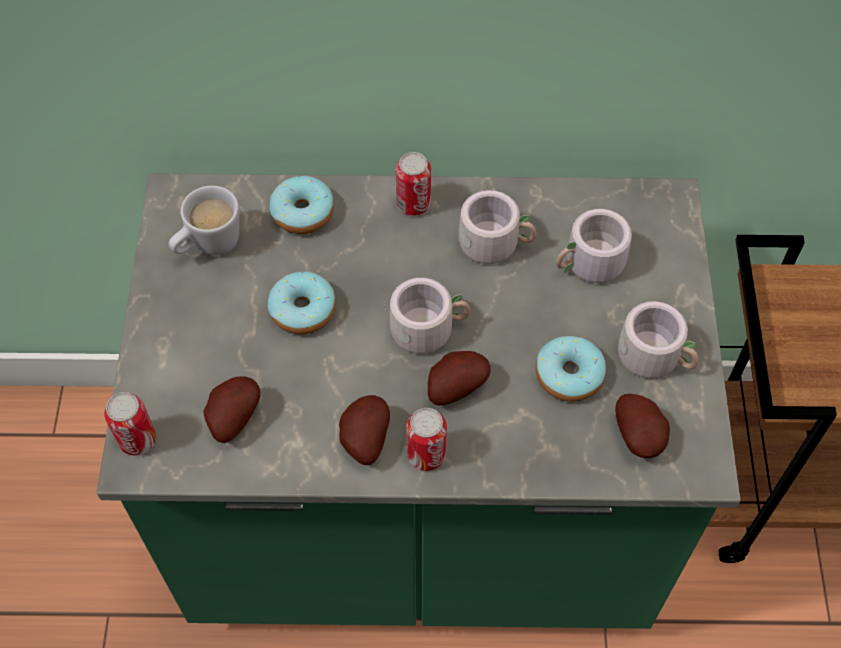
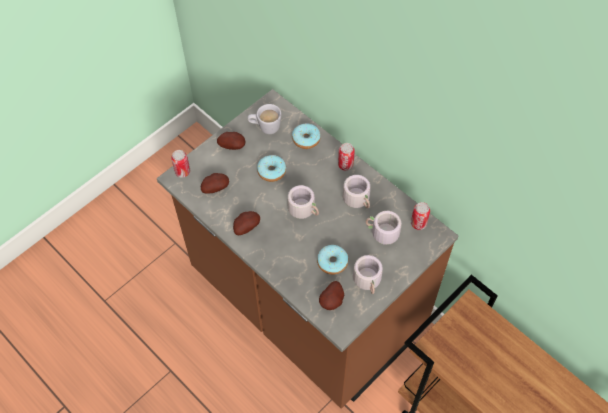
camera: 45 degrees right, 0 degrees up
(420, 523) = (305, 303): green counter -> brown counter
(426, 455) = (259, 248): can -> can (418, 223)
(454, 386) = (291, 235): potato -> potato (233, 145)

